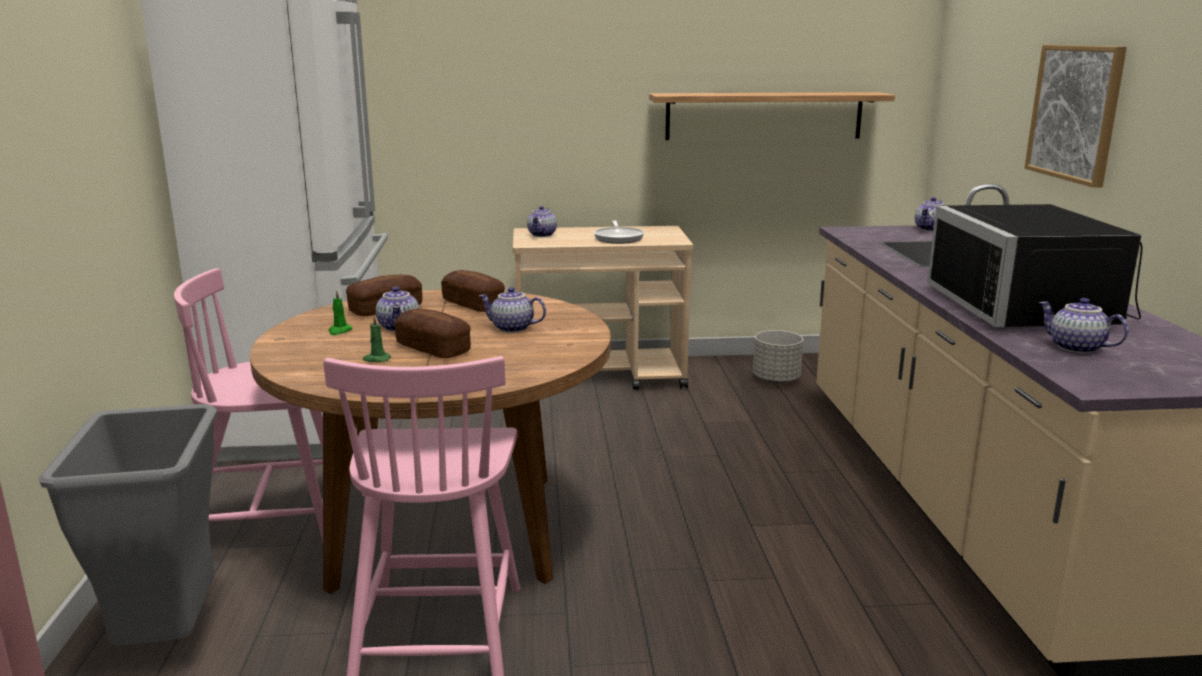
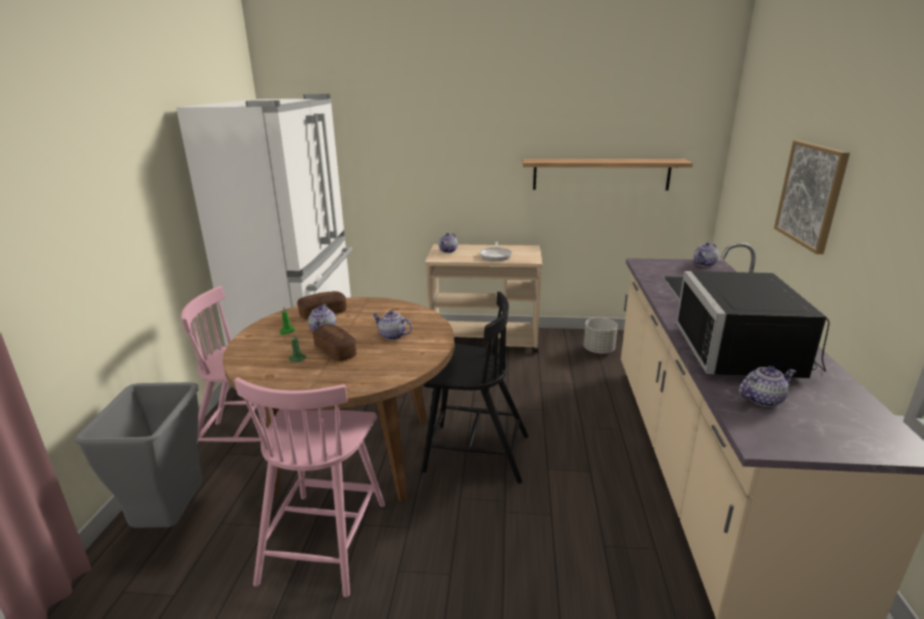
camera: 10 degrees right, 5 degrees up
(473, 304) = (378, 312): bread -> none
(635, 514) = (474, 453): none -> black chair
(1075, 348) = (762, 399): teapot -> teapot turned 105 degrees clockwise

